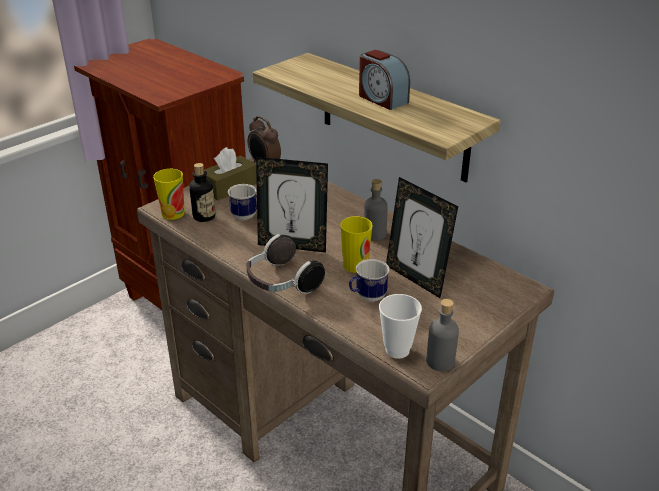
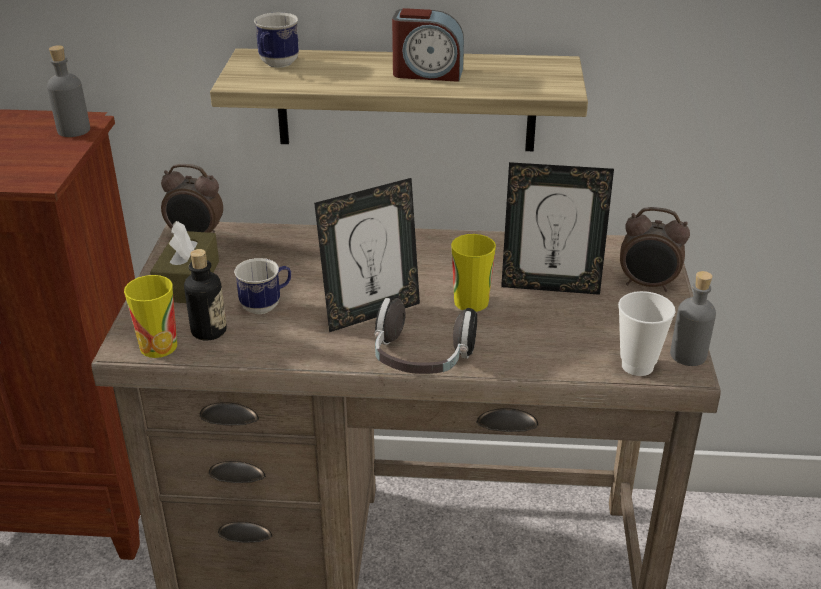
camera: 40 degrees left, 0 degrees up
(367, 297) = (532, 329): mug -> mug (276, 65)
(374, 234) = (442, 259): grey bottle -> grey bottle (73, 130)
(481, 308) = (648, 285): none -> alarm clock

